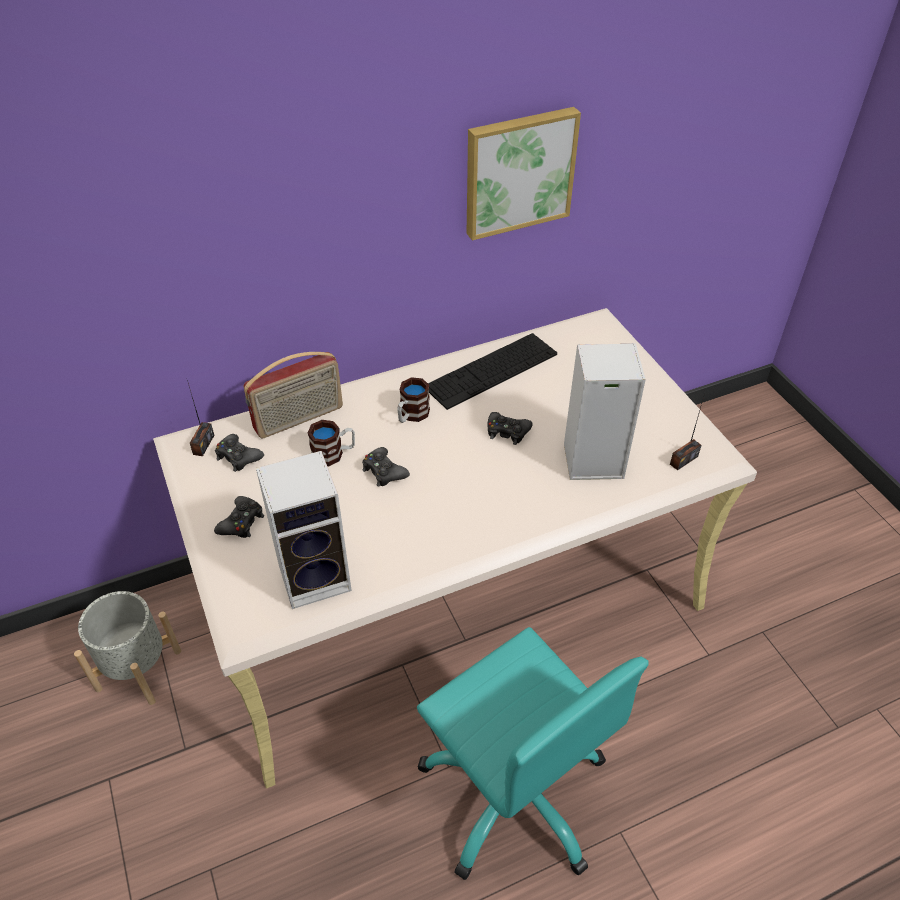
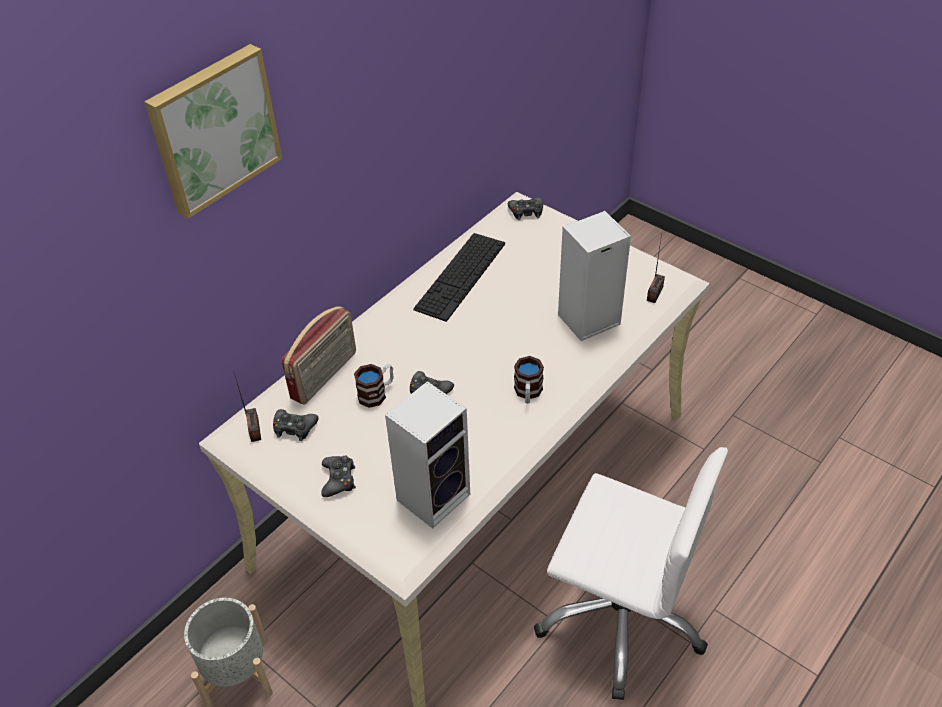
camera: 25 degrees left, 0 degrees up
(411, 415) = (420, 337): mug -> mug (528, 393)
(507, 432) = (507, 321): black game controller -> black game controller (526, 212)
(515, 791) = (620, 617): turquoise office chair -> white office chair
(518, 171) = (441, 97): picture -> picture (213, 129)

